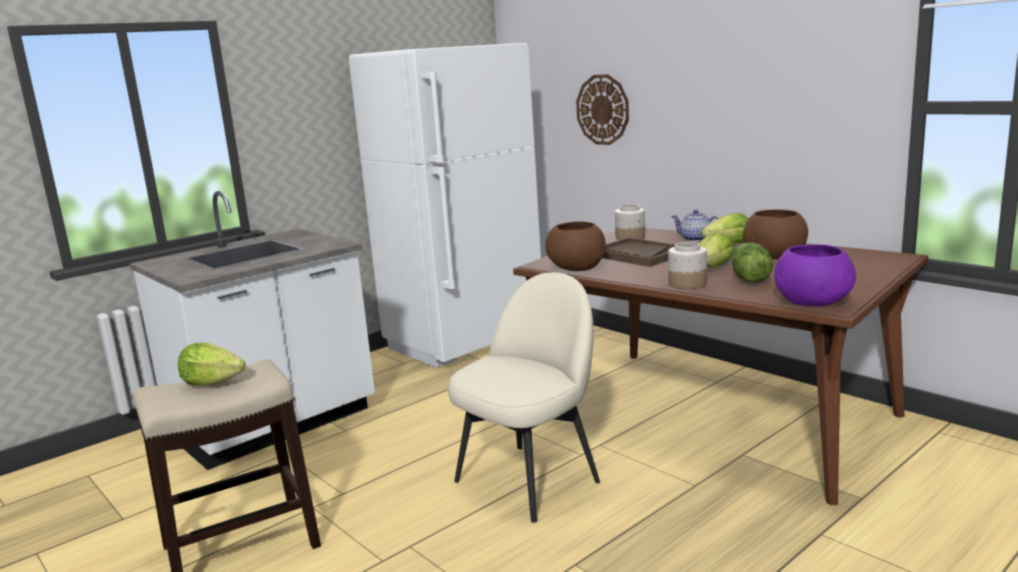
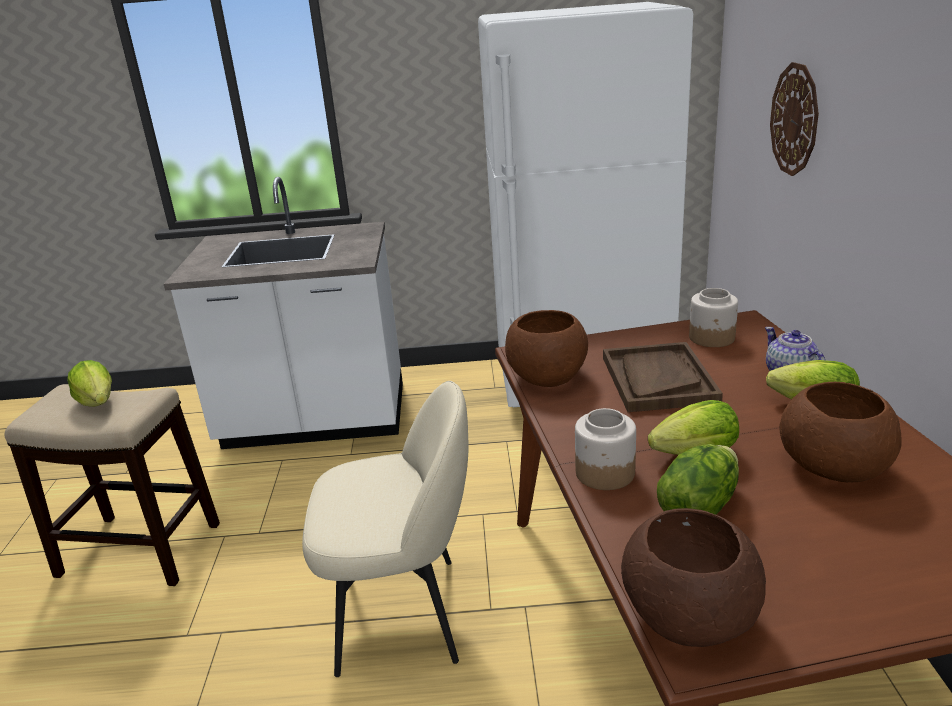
camera: 40 degrees right, 10 degrees up
(814, 302) = (689, 618): purple bowl -> brown bowl

